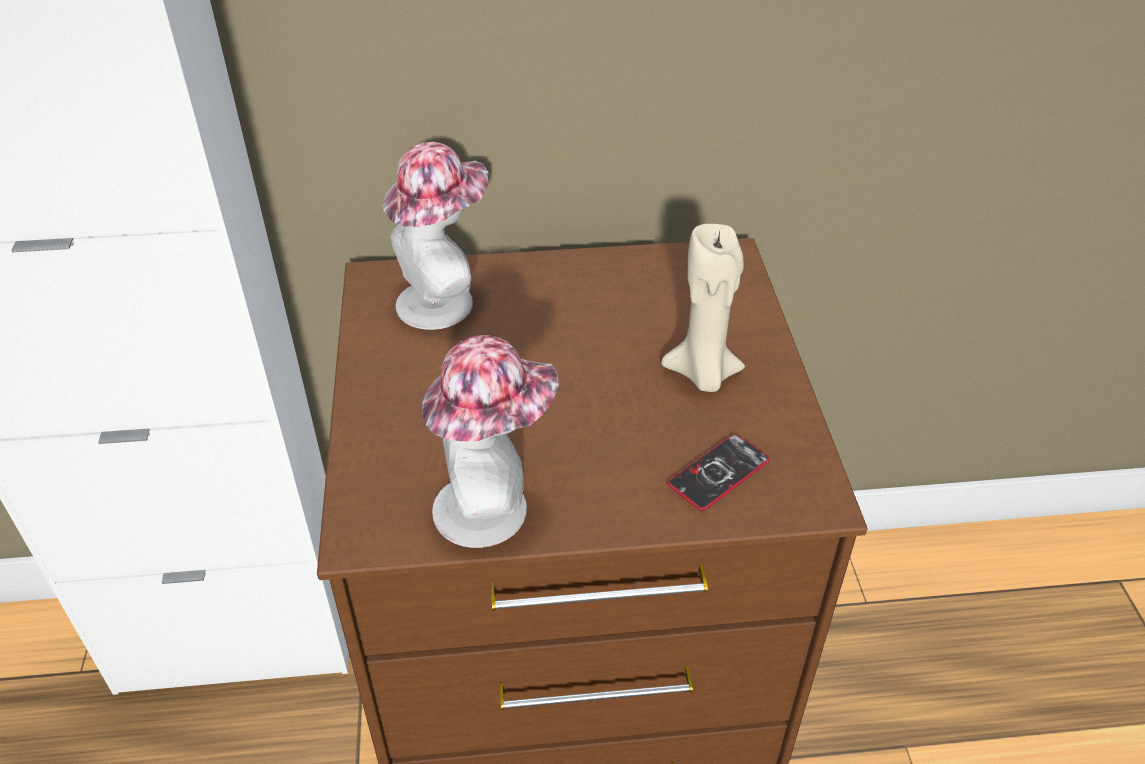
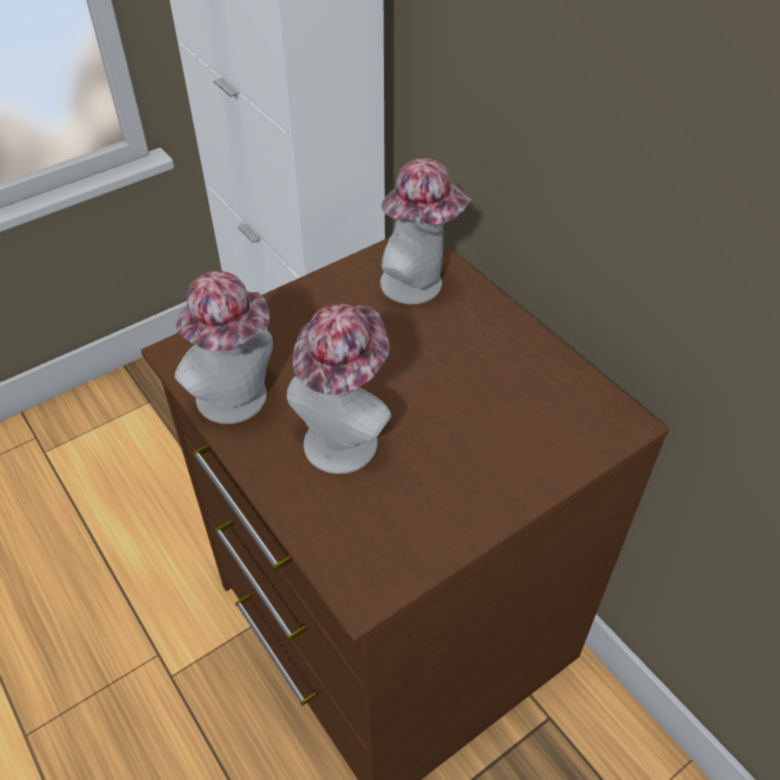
camera: 60 degrees right, 5 degrees up
(612, 437) = (345, 436): none -> hat
(702, 374) = (455, 462): beige candle -> none
(718, 473) = (350, 514): phone -> none

